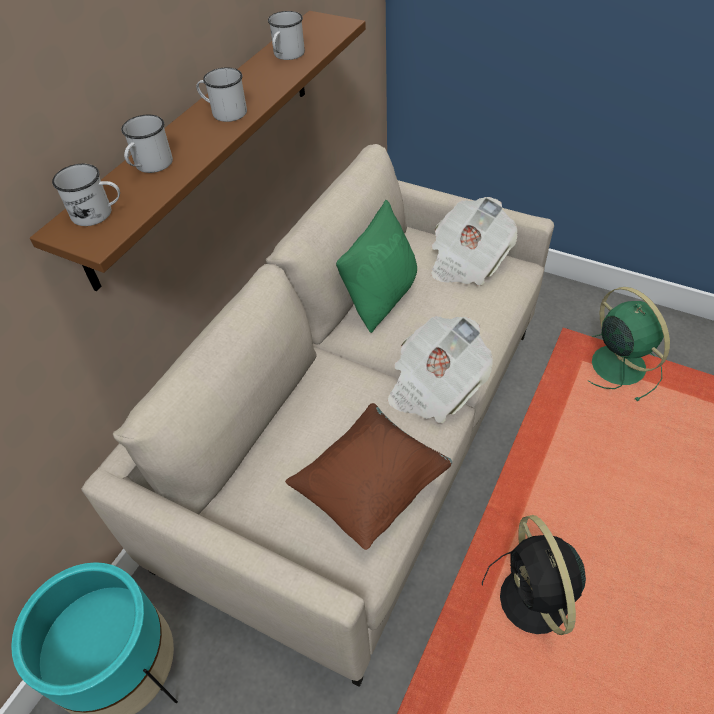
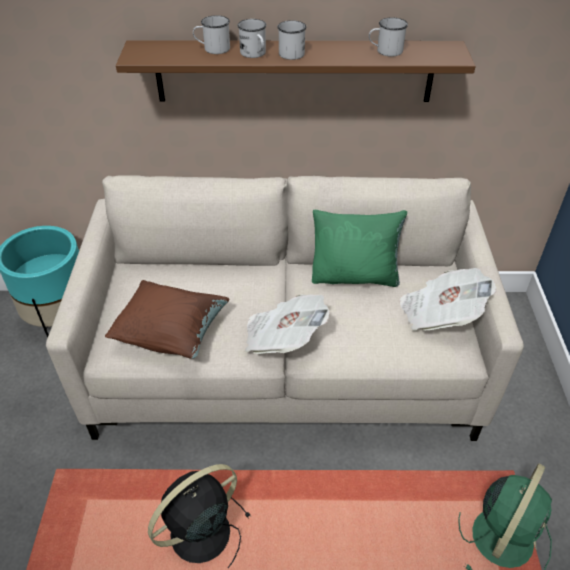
camera: 60 degrees right, 5 degrees down
(98, 213) = (157, 50): white mug -> white mug (255, 54)

